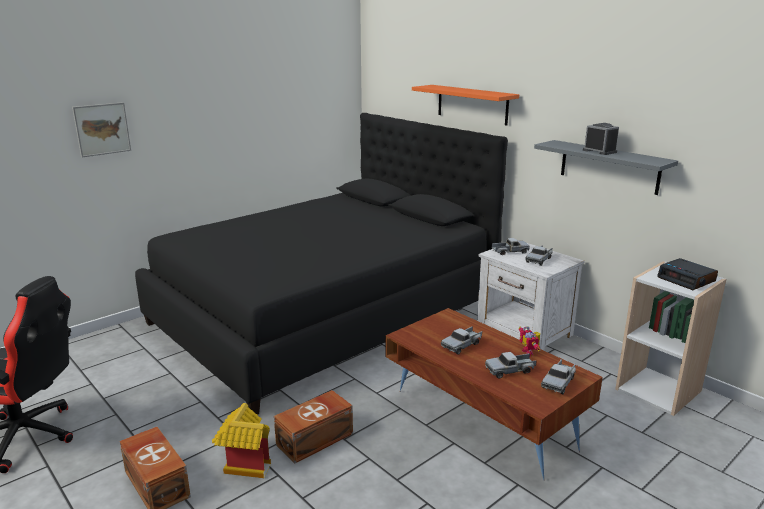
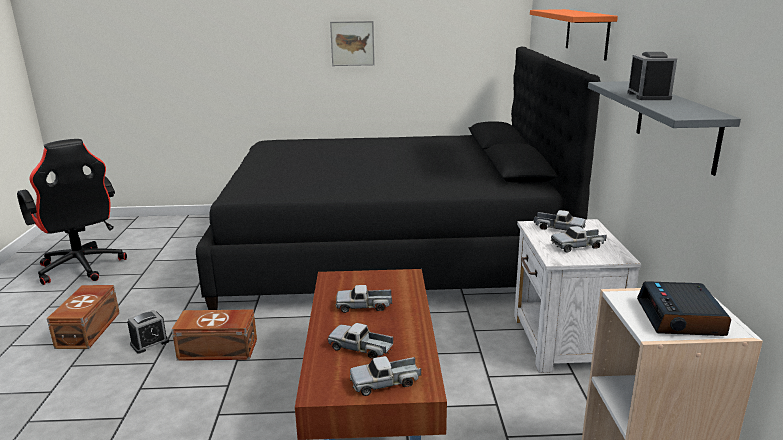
camera: 40 degrees right, 0 degrees up
(102, 129) = (233, 38): picture -> picture (352, 43)
(244, 463) = (149, 343): toy house -> alarm clock
(530, 352) = (416, 341): toy robot -> none

